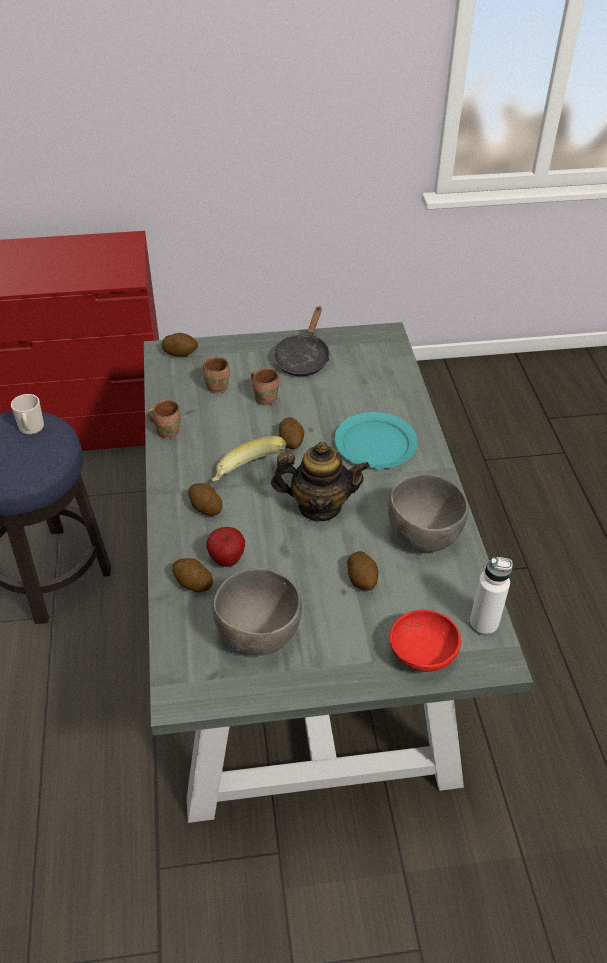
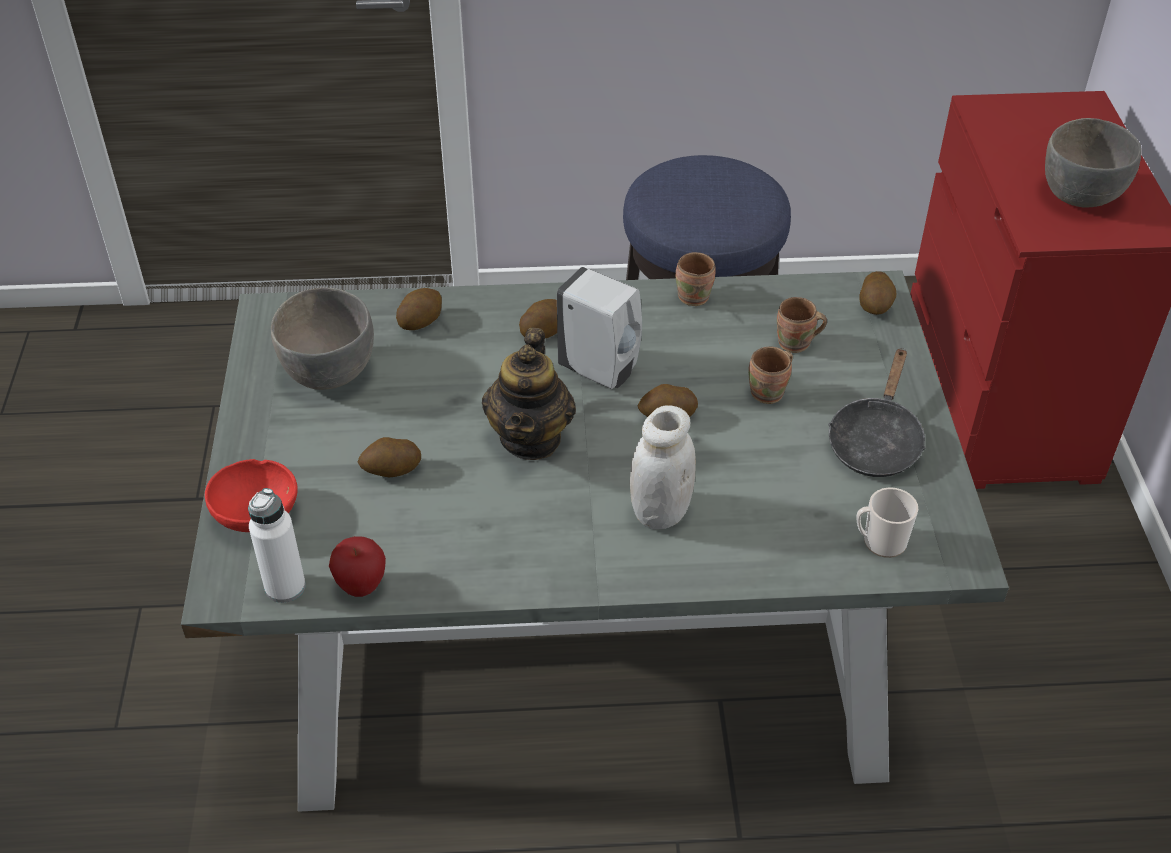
camera: 95 degrees right, 0 degrees up
(31, 428) = (740, 206): mug -> mug (879, 542)
(227, 560) = (450, 348): apple -> apple (361, 586)
(248, 475) = (601, 371): banana -> white soap dispenser
(303, 358) = (876, 441): black frying pan -> black frying pan turned 90 degrees counterclockwise
(376, 443) = (660, 512): turquoise plate -> white jar
(423, 536) = (456, 543): grey bowl -> grey bowl (1081, 195)

